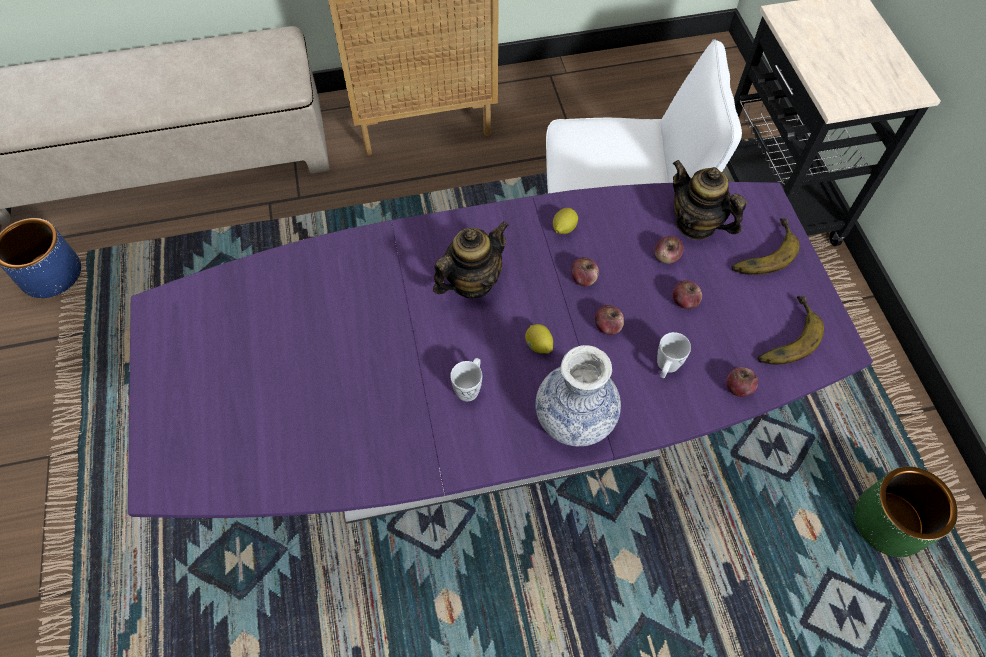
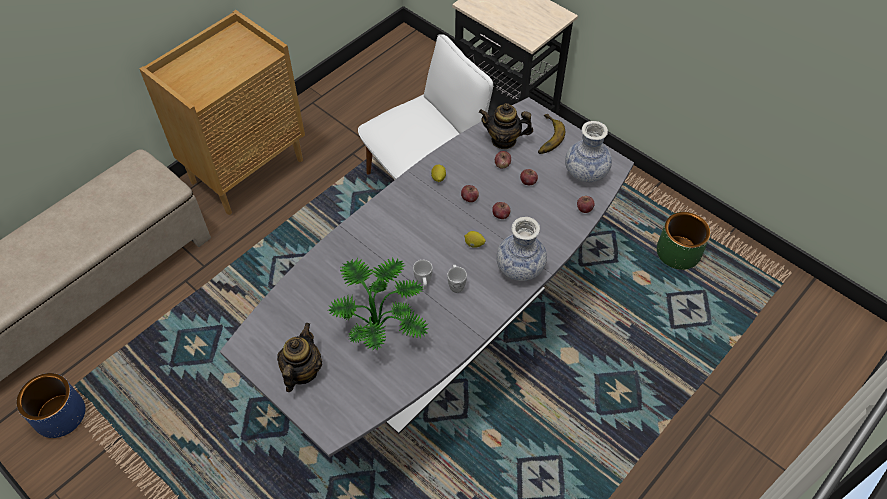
camera: 35 degrees left, 5 degrees down
(333, 380) = (381, 323): none -> potted plant
(471, 282) = (412, 232): teapot -> teapot (302, 371)
(493, 431) = (443, 331): purple dining table -> grey dining table
(666, 367) = (544, 218): white mug -> white mug (423, 283)
(782, 335) = (585, 172): banana -> vase

